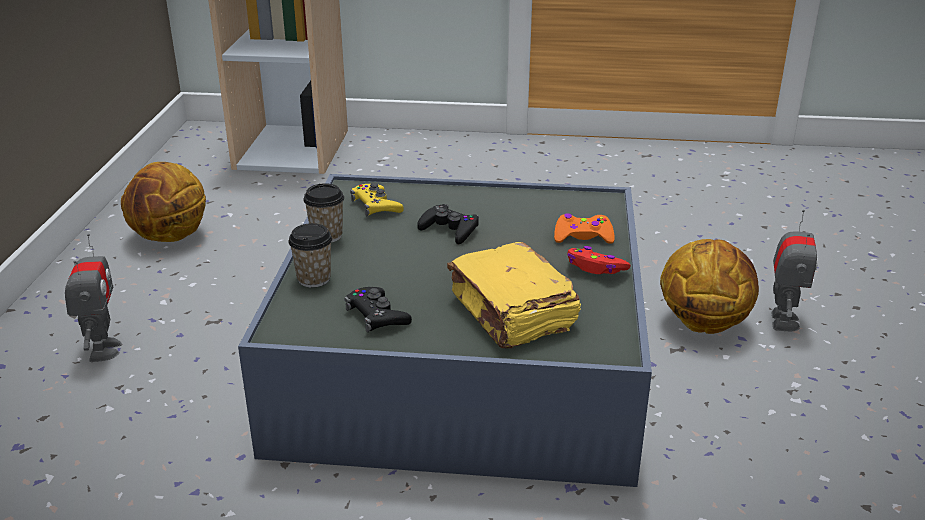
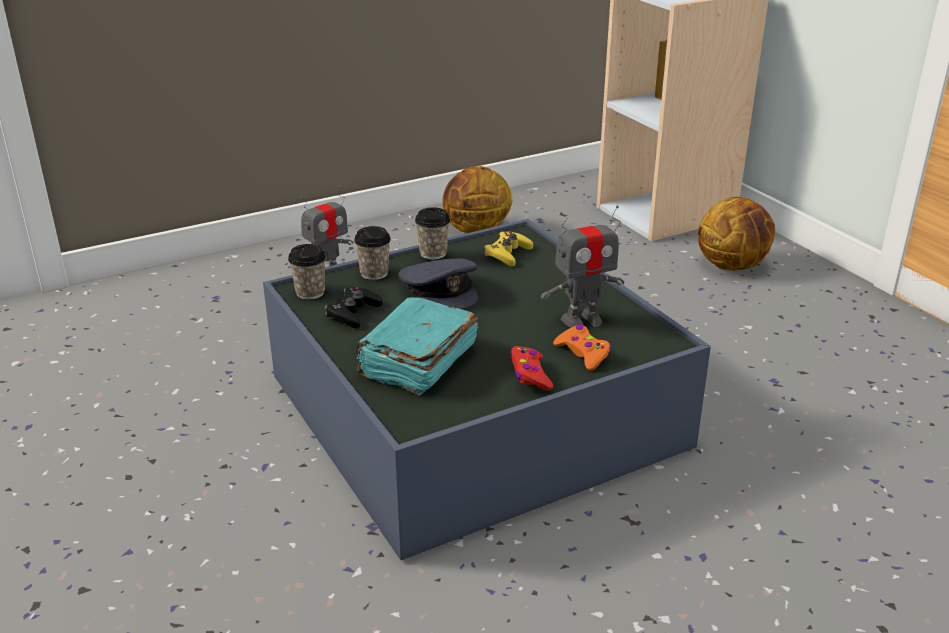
camera: 55 degrees right, 0 degrees up
(300, 326) = (310, 292): none -> cup
(398, 258) = (441, 291): none -> grey cap
(449, 229) = (512, 294): black game controller -> none
(512, 314) = (417, 363): yellow book -> turquoise book
(704, 323) = (697, 522): basketball -> basketball (733, 266)
(783, 321) = (773, 577): toy robot -> toy robot (582, 320)

